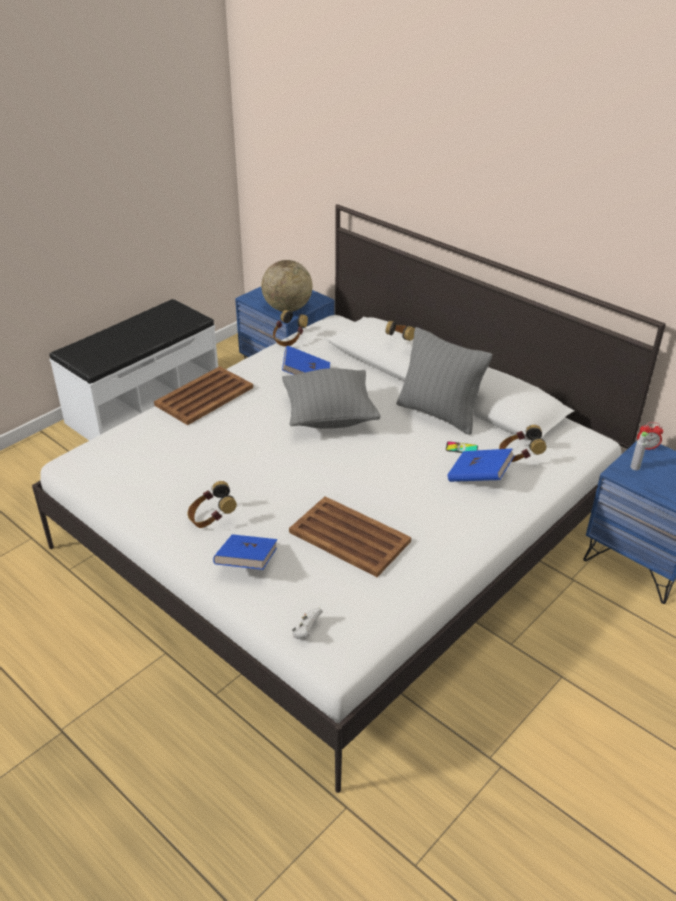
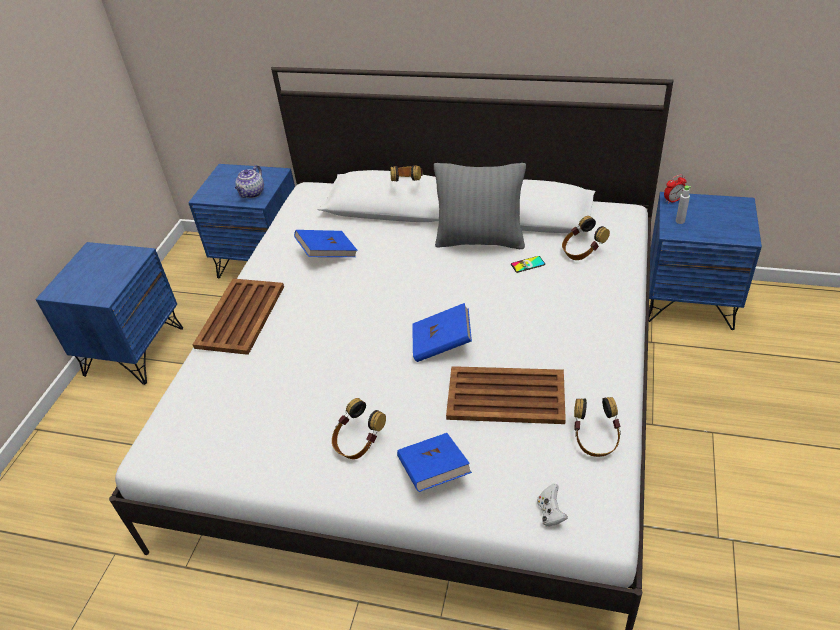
camera: 25 degrees left, 5 degrees up
(143, 404) = (134, 351): white bench -> blue nightstand
(287, 308) = (252, 193): globe -> teapot
(289, 340) = (278, 224): headphones -> headphones (595, 440)
(329, 417) = (384, 285): grey pillow -> none
(479, 477) = (566, 285): blue book -> blue book (442, 344)

